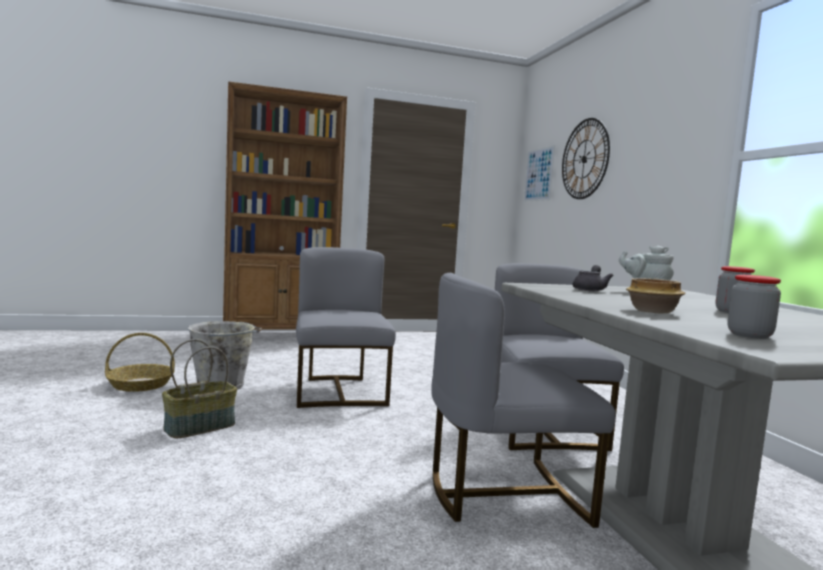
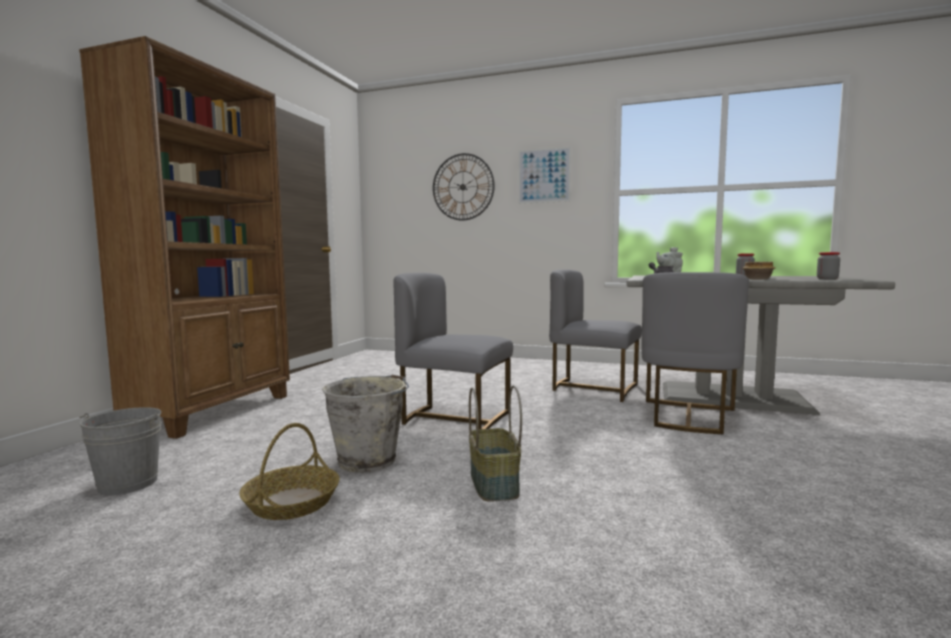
camera: 55 degrees left, 0 degrees up
(152, 352) = (127, 484): none -> grey bucket
(539, 174) = (397, 198): picture -> picture (544, 175)

